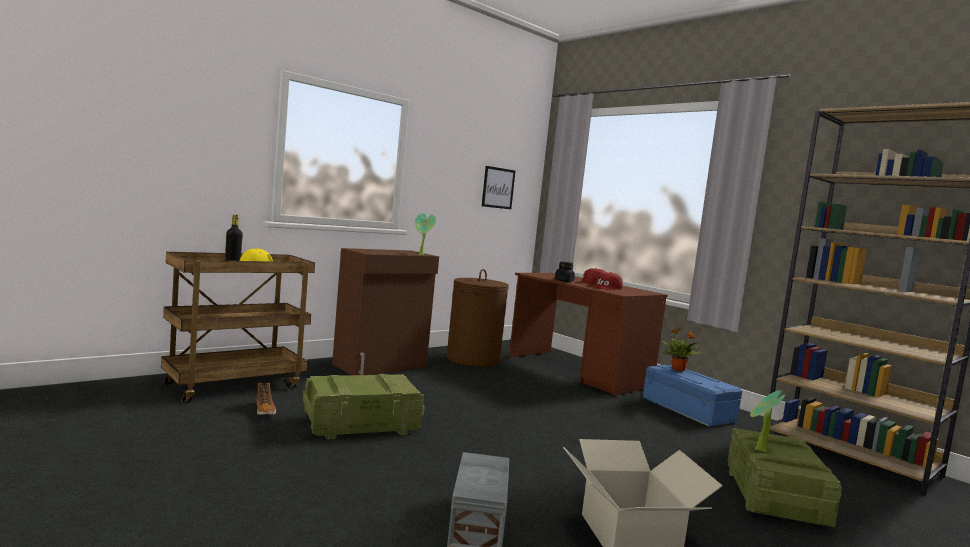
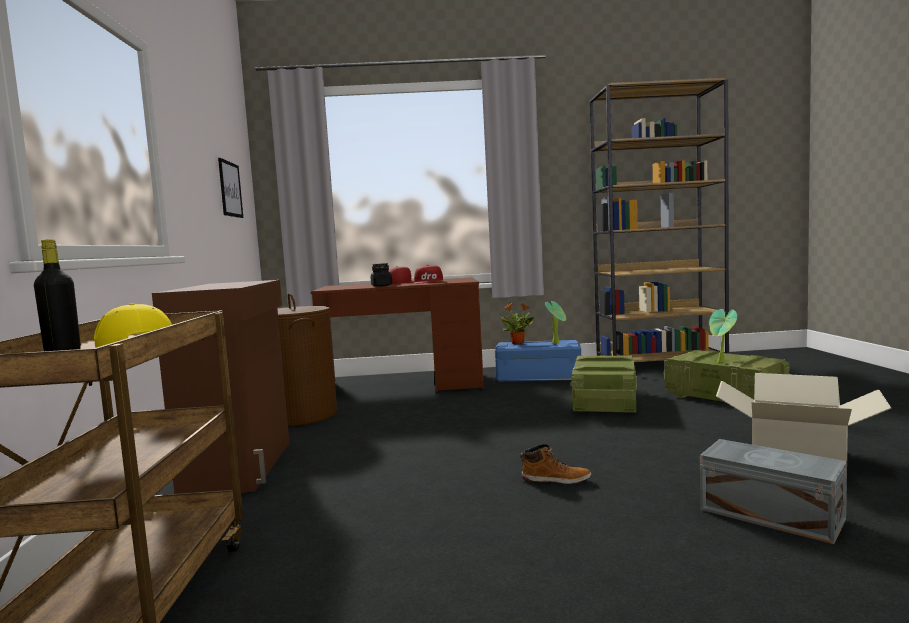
camera: 50 degrees left, 0 degrees up
(265, 410) = (305, 593): boot -> boot (556, 479)
(362, 424) = (445, 521): crate -> crate (604, 401)
(421, 255) = (267, 281): potted plant -> potted plant (557, 343)

